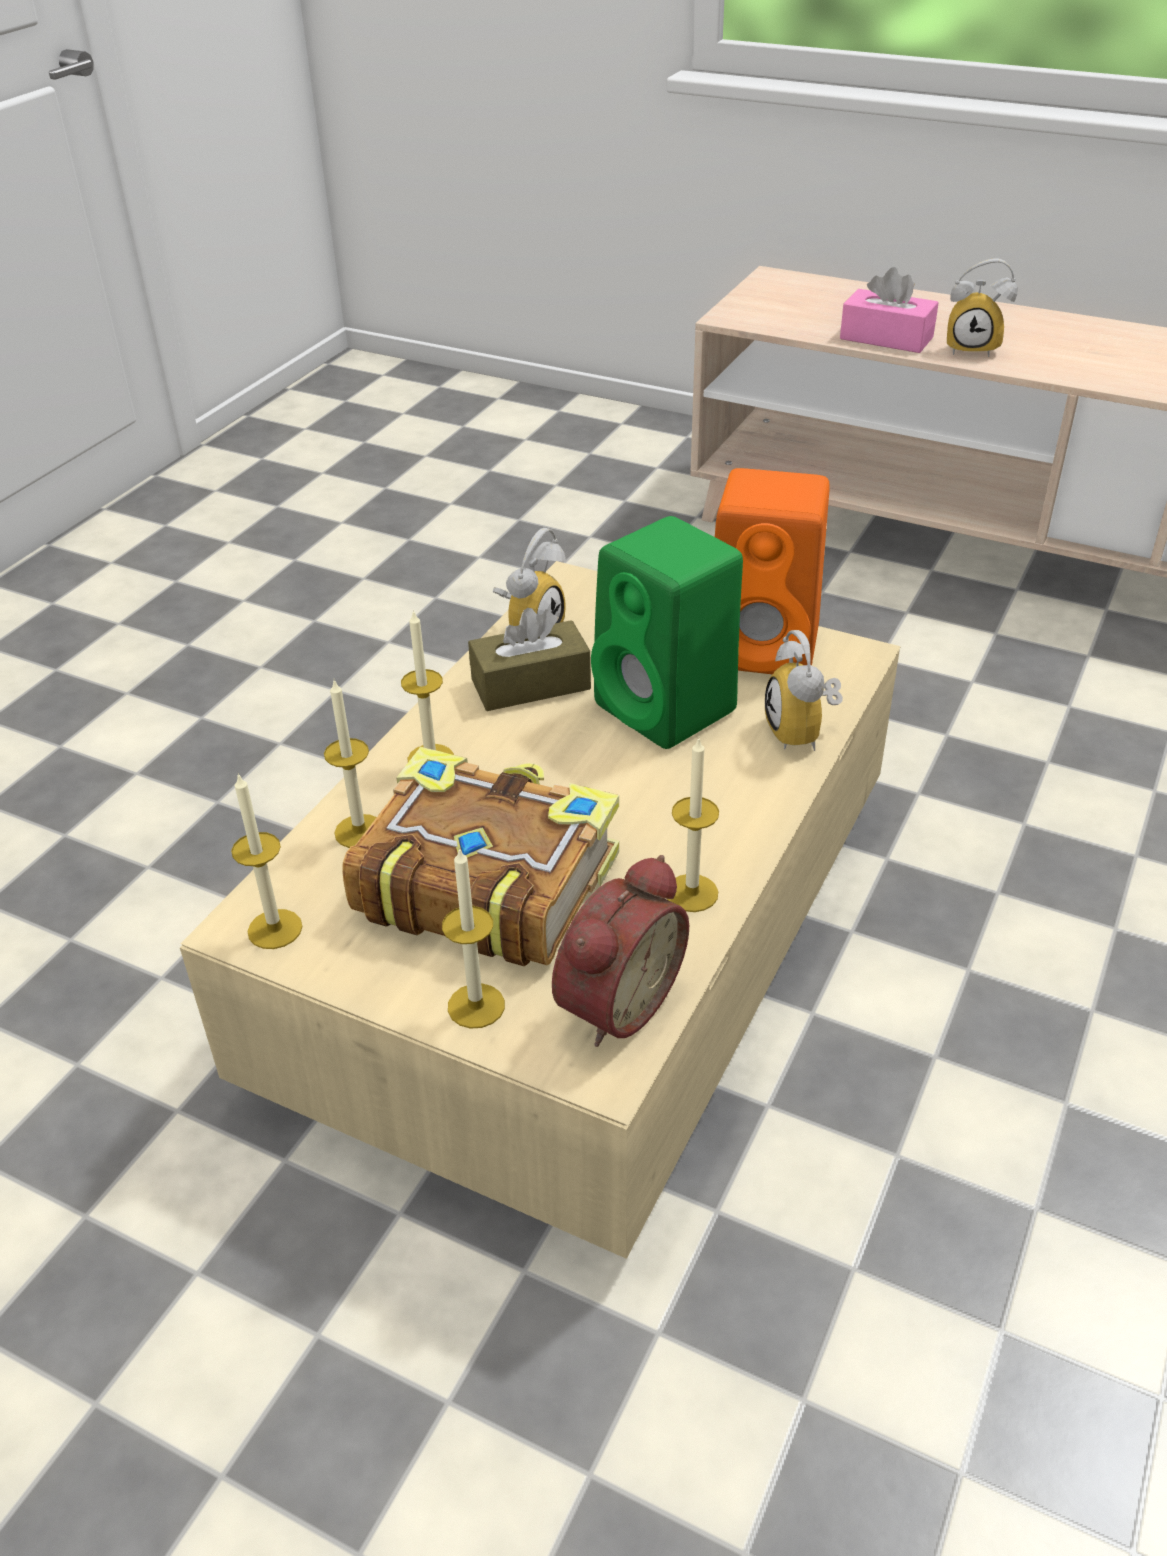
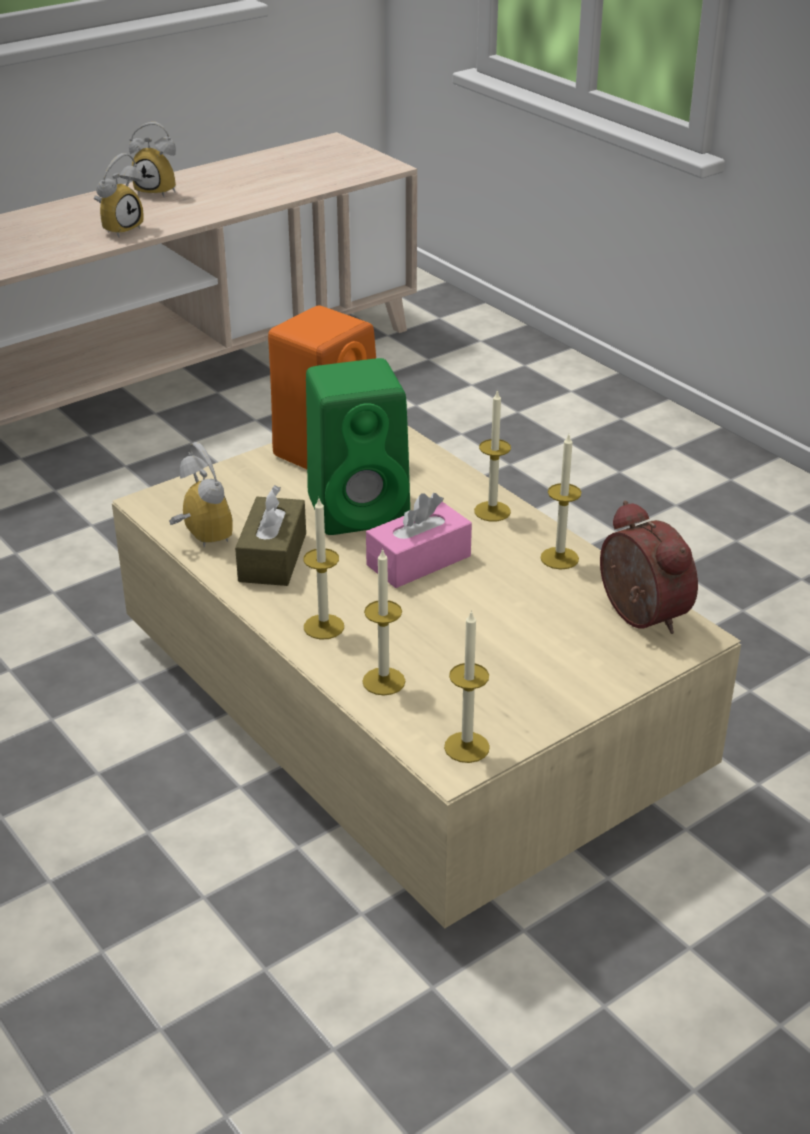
camera: 65 degrees left, 5 degrees down
(476, 1006) = (607, 672): candle -> candle (492, 511)
(484, 881) = (486, 637): book -> none
(803, 734) = (436, 468): alarm clock -> alarm clock (159, 191)
(886, 338) = (58, 249): pink tissue box -> pink tissue box (418, 561)

